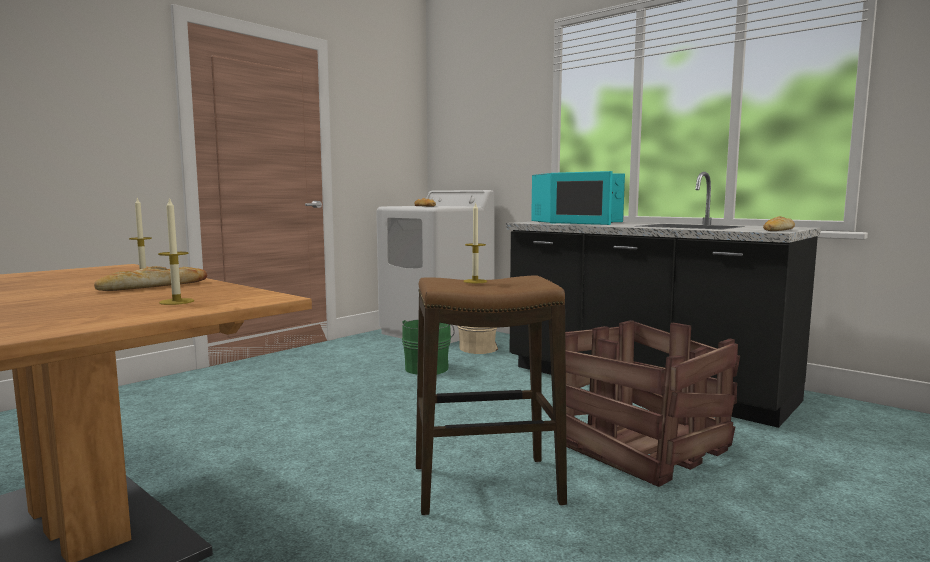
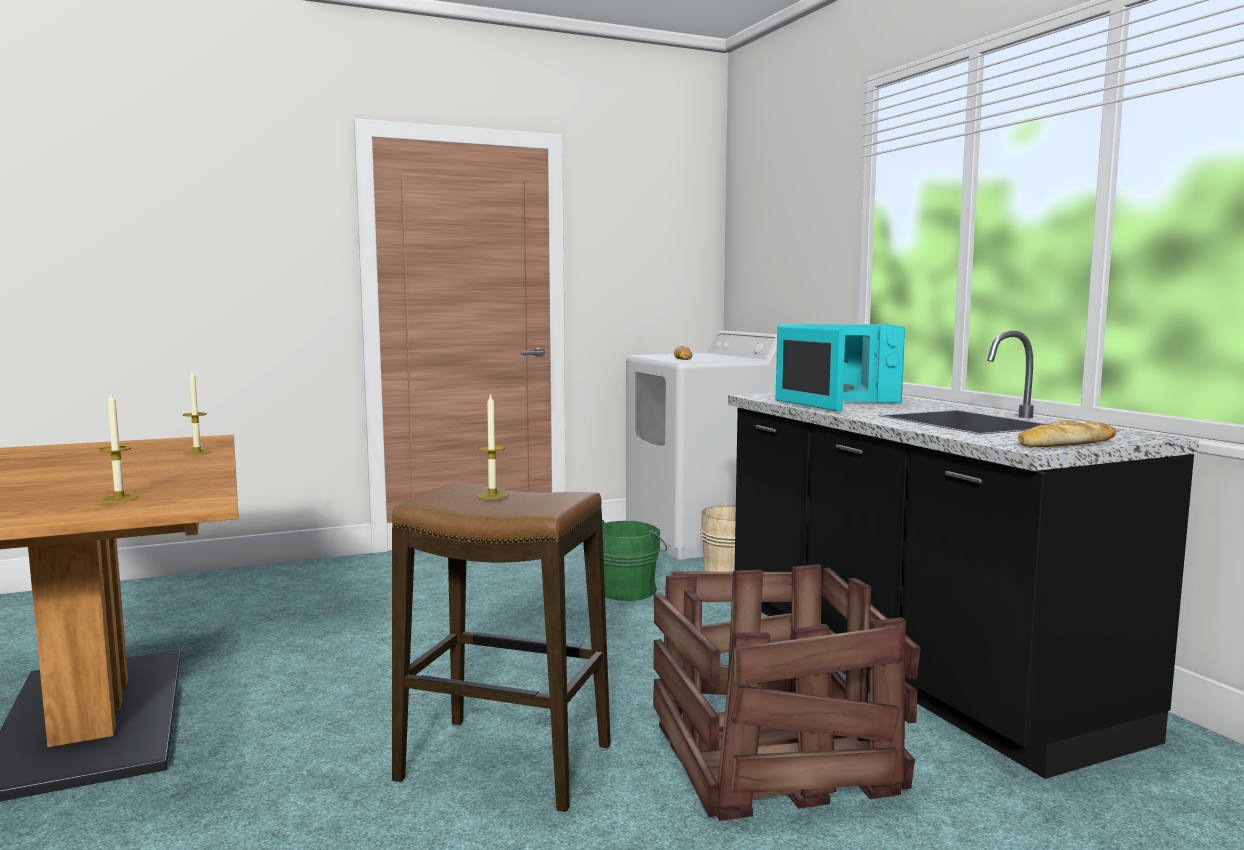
camera: 25 degrees right, 0 degrees up
(153, 286) = (159, 473): bread -> none

